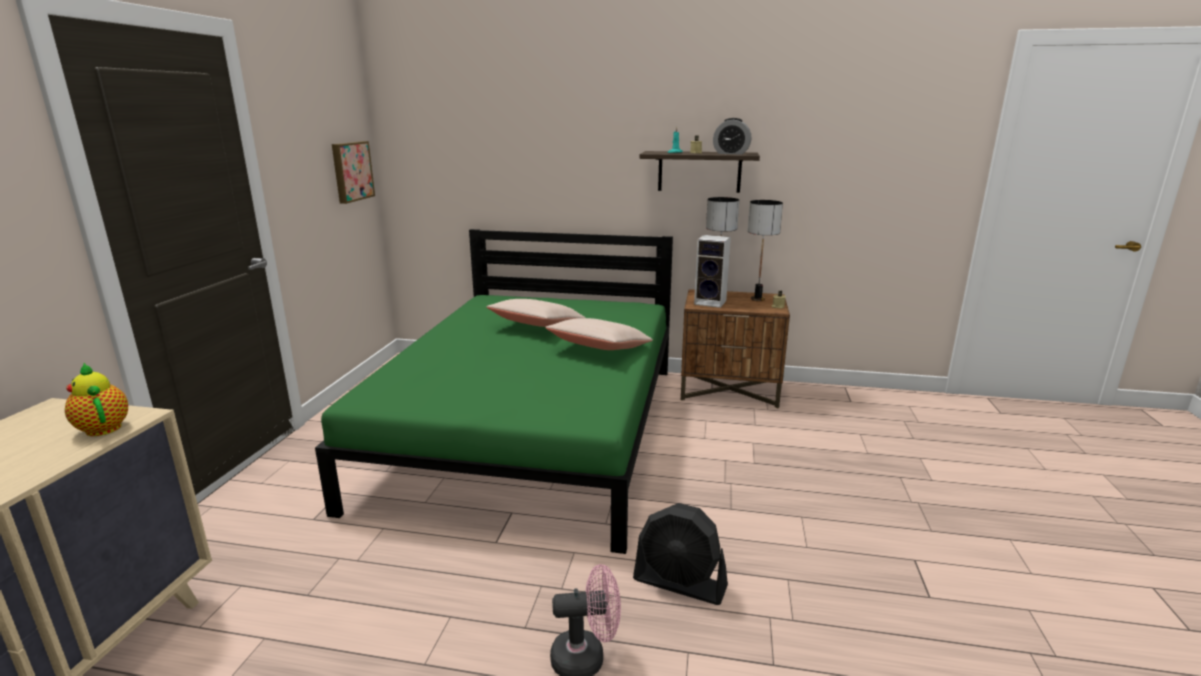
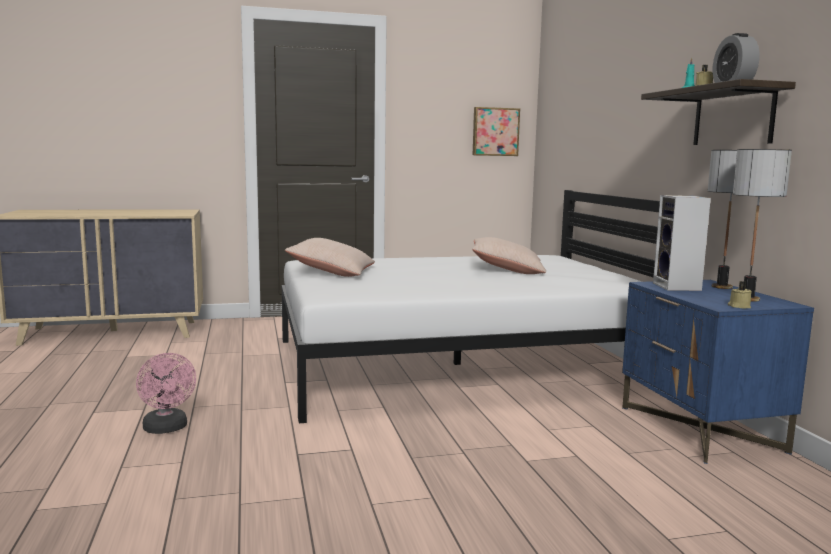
camera: 65 degrees right, 10 degrees down
(103, 427) = (169, 214): teapot -> none
(533, 430) = (460, 364): green bed -> white bed
(600, 349) = (484, 285): beige pillow -> beige pillow (332, 272)
(680, 583) = (269, 448): black fan -> none
(730, 390) = (701, 429): brown nightstand -> blue nightstand

